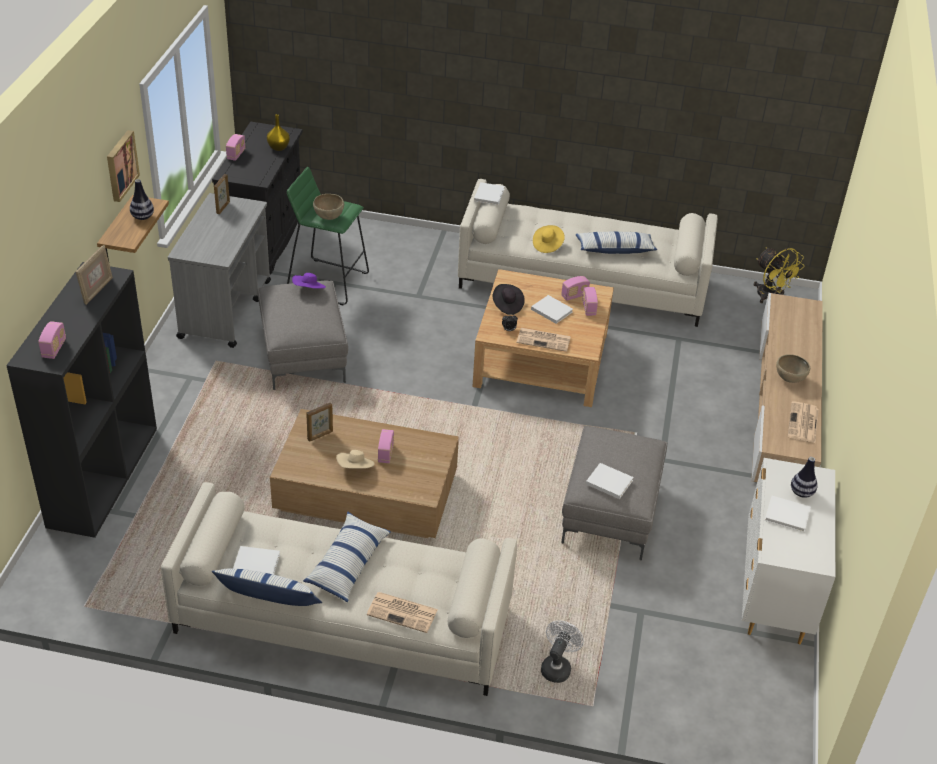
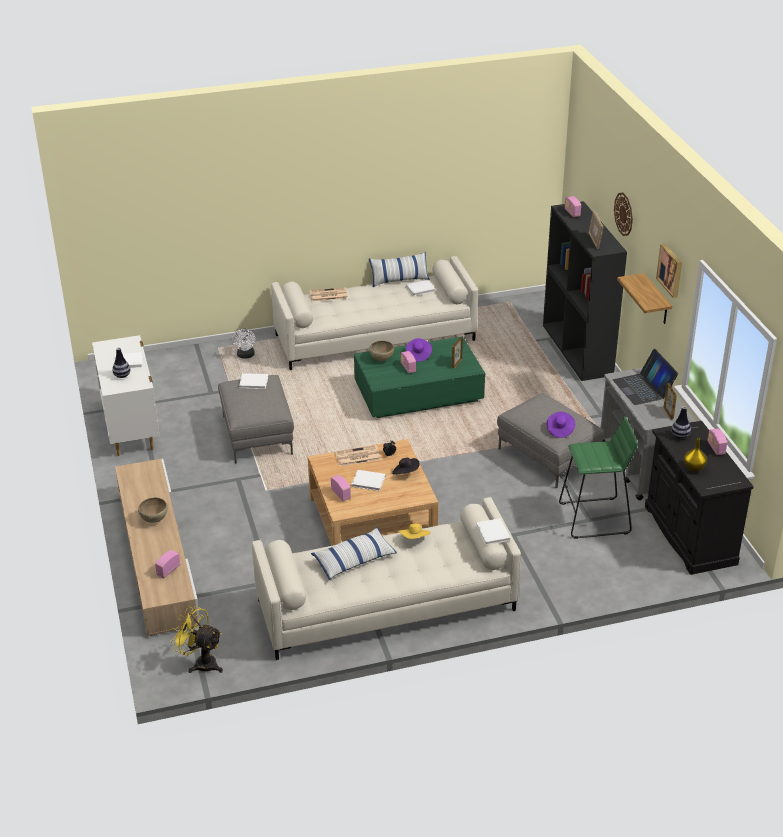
camera: 155 degrees right, 5 degrees down
(53, 247) = (624, 214): none -> wall clock
(142, 217) = (642, 294): vase -> vase (680, 436)
(211, 238) = (643, 388): none -> laptop
(328, 217) = (591, 447): brown bowl -> brown bowl (381, 359)
(348, 564) = (374, 303): pillow -> none
(355, 468) = (418, 355): beige hat -> purple hat
(365, 493) = (419, 393): brown coffee table -> green coffee table
(574, 295) = (359, 501): radio -> radio (168, 570)
(803, 423) = (134, 488): newspaper -> none

